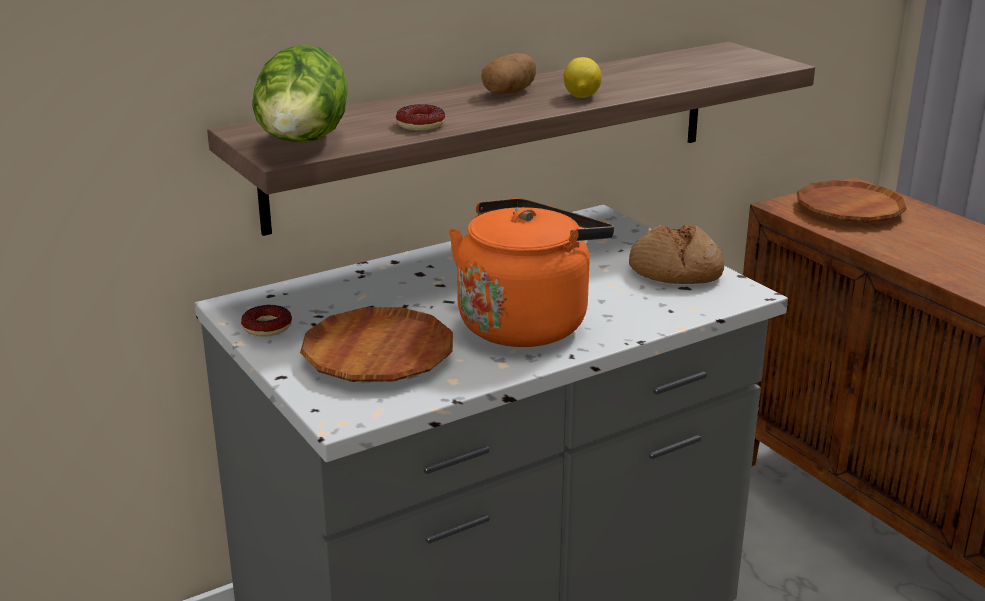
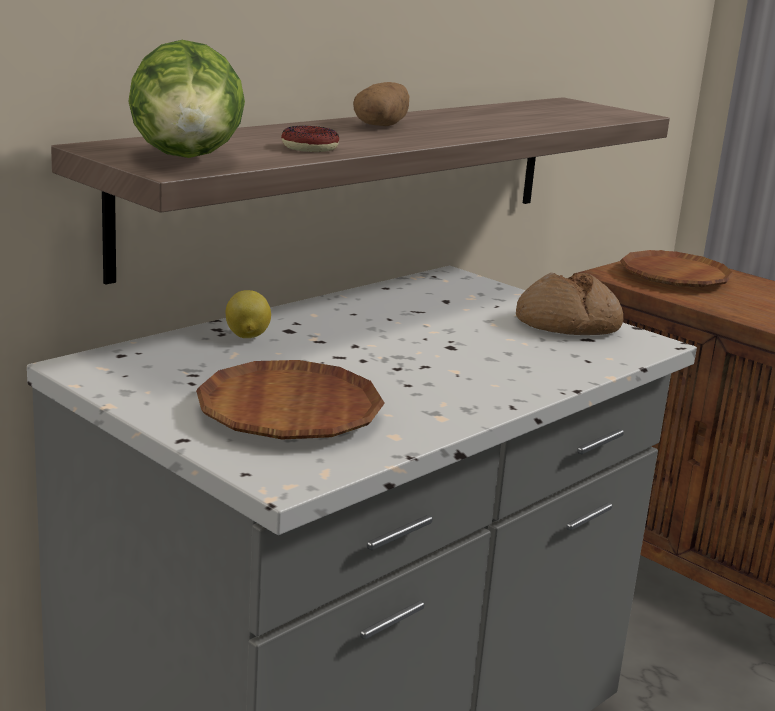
camera: 15 degrees left, 5 degrees down
(267, 327) = (135, 388): donut -> none
(526, 322) = (441, 375): orange kettle -> none
(581, 96) = (463, 131): lemon -> lemon (247, 336)

